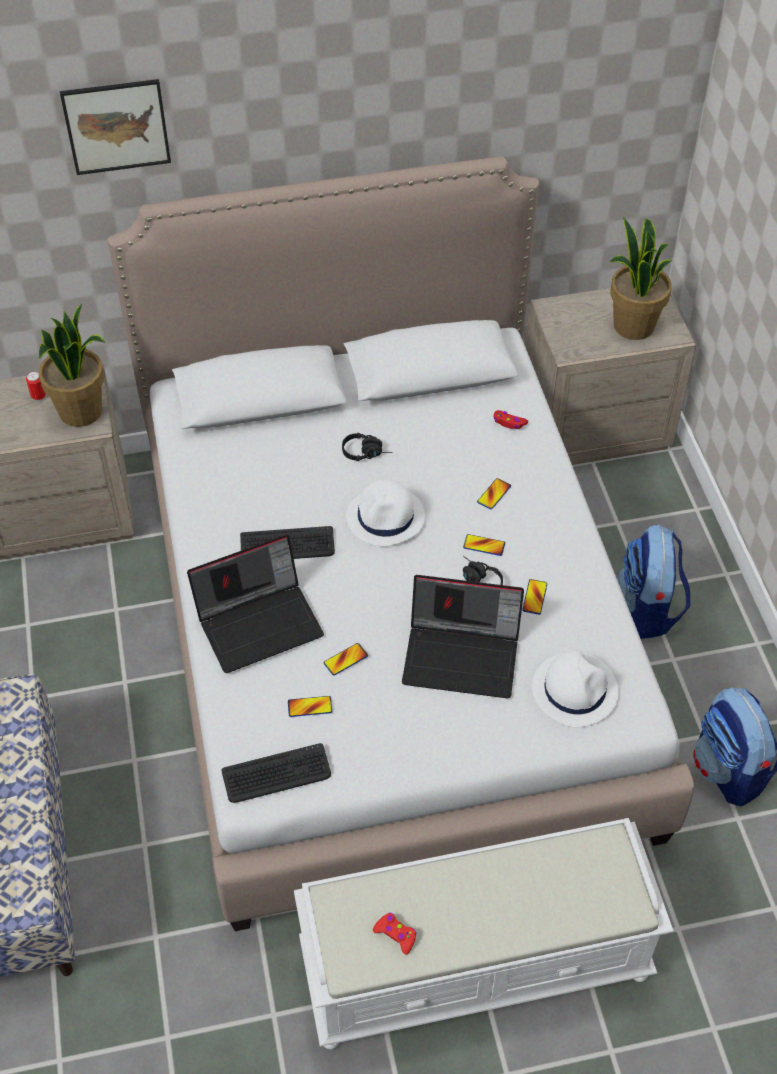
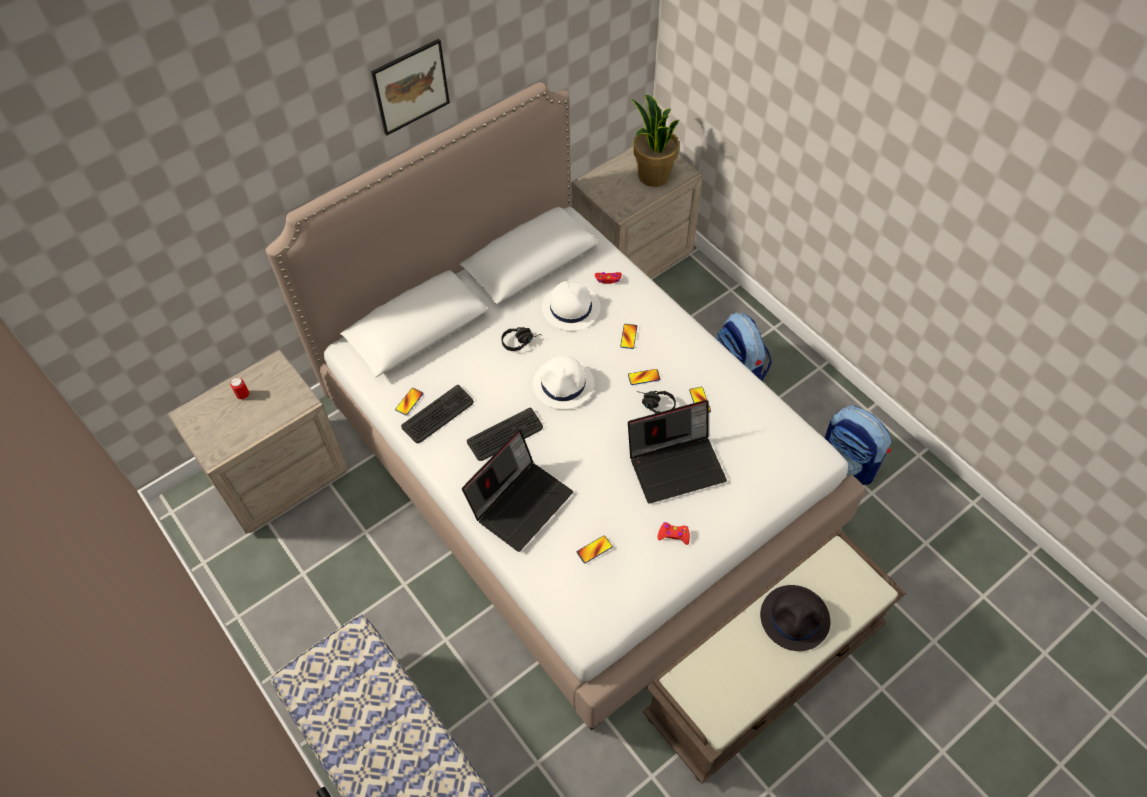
camera: 25 degrees left, 5 degrees up
(81, 412) = (286, 394): potted plant -> none
(116, 126) = (251, 158): picture -> picture (411, 87)
(276, 774) = (600, 610): keyboard -> keyboard (438, 415)
(345, 659) = (599, 503): phone -> phone (409, 402)
(396, 934) = (737, 684): red game controller -> red game controller (673, 535)
(476, 960) = (764, 669): white bench -> brown bench
(511, 893) = (795, 618): none -> black hat
(574, 689) = (764, 456): white hat -> white hat (570, 307)

